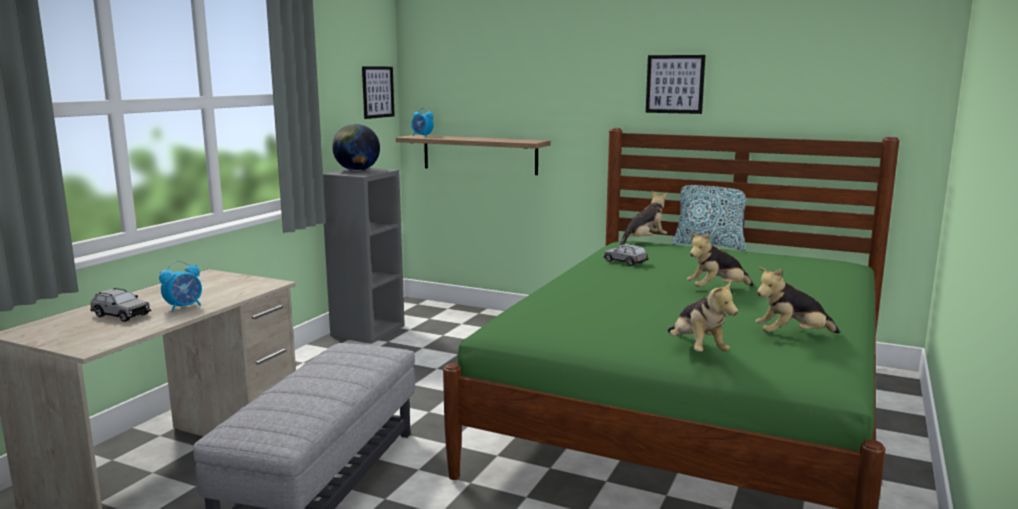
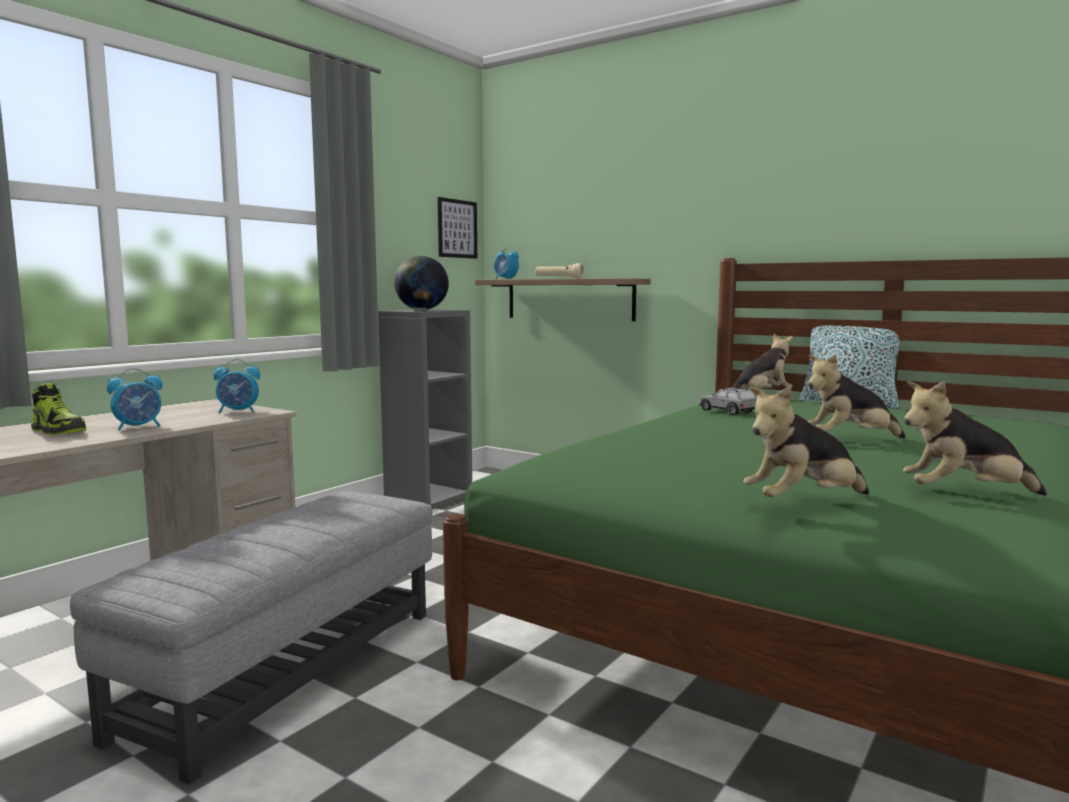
camera: 10 degrees right, 5 degrees down
(121, 315) = (58, 431): grey toy car -> shoe
(247, 284) = (238, 411): none -> alarm clock
(471, 138) = (559, 278): none -> beige flashlight
(675, 84) = (804, 200): picture -> none
(697, 349) = (803, 503): plush toy -> plush toy turned 75 degrees clockwise

